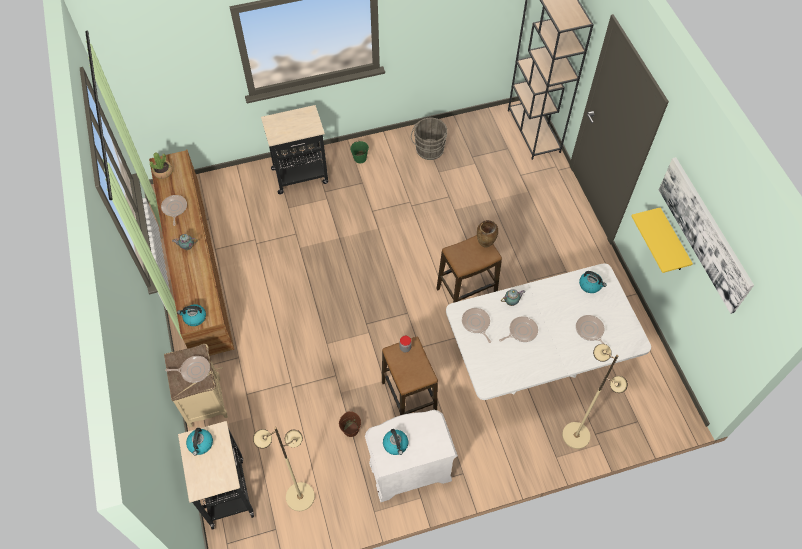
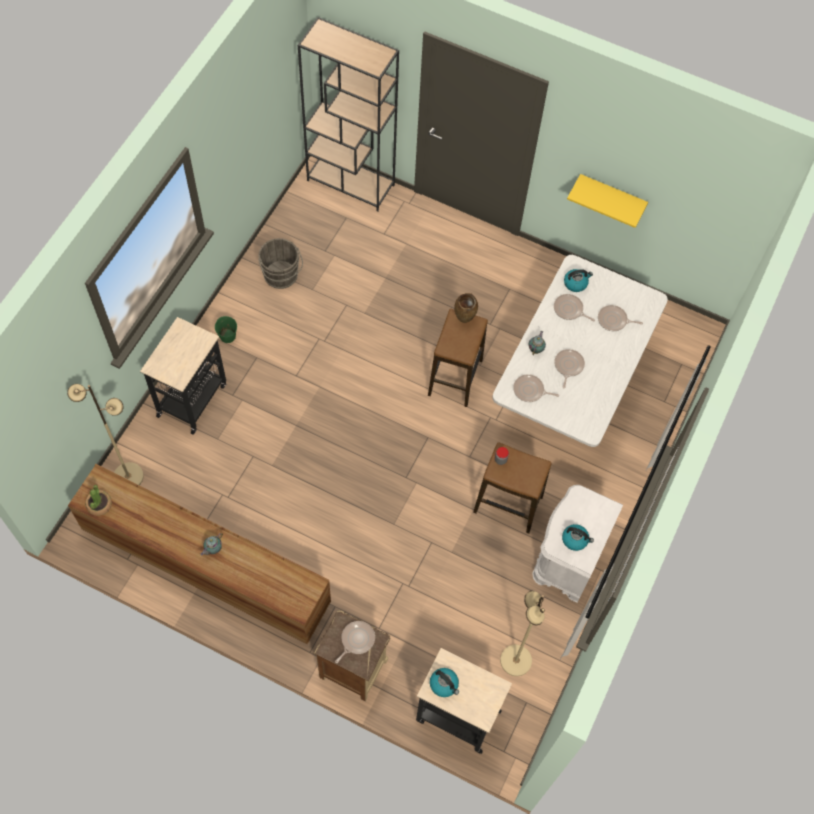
camera: 50 degrees left, 5 degrees up
(174, 208) = (156, 527): frying pan -> frying pan (569, 310)
(194, 318) = (298, 600): kettle -> none
(351, 429) = (493, 572): brown bucket -> none
(576, 435) = (653, 415): beige floor lamp -> beige floor lamp (128, 476)
(704, 233) = (652, 171): picture -> none

